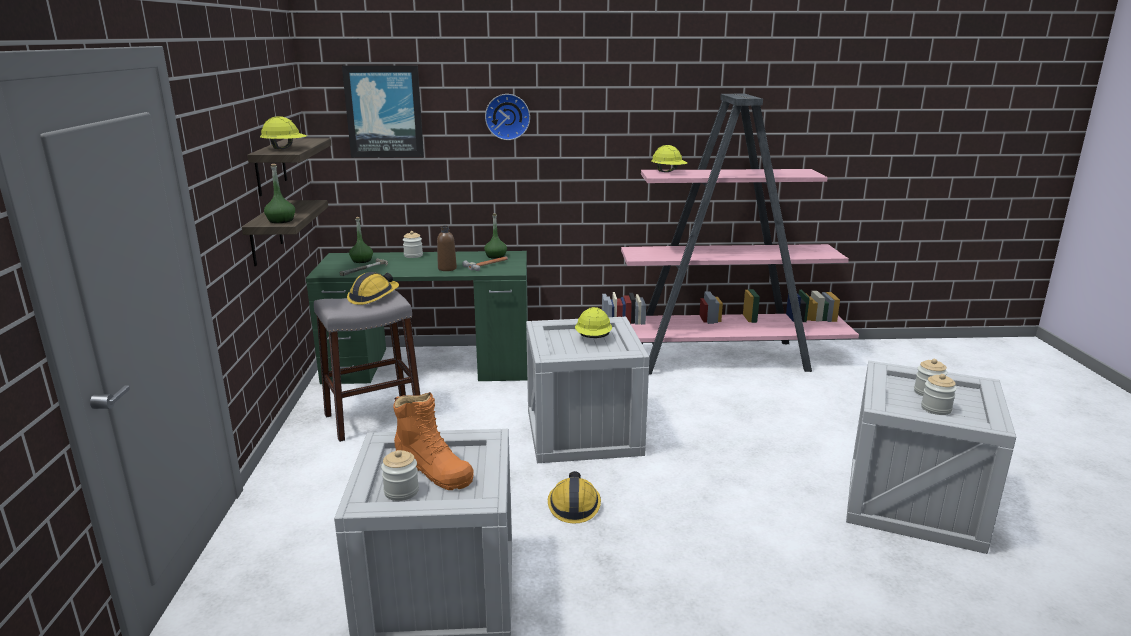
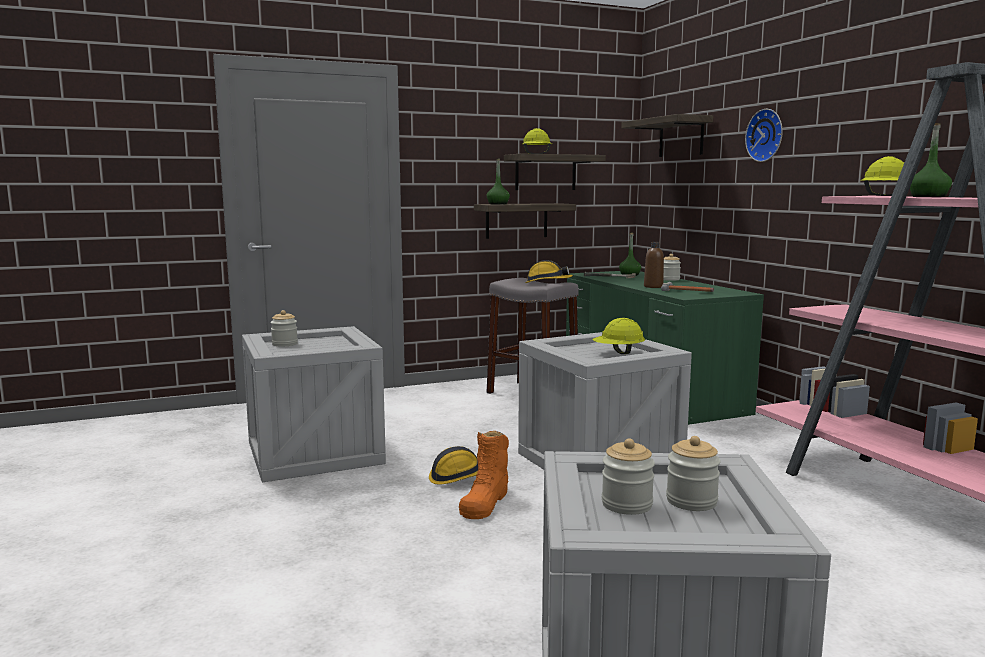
camera: 70 degrees right, 10 degrees down
(384, 112) = (681, 137): picture -> shelf
(434, 470) = (316, 346): orange boot -> orange boot (485, 502)
(496, 256) = (721, 290): green bottle -> green bottle (928, 197)

